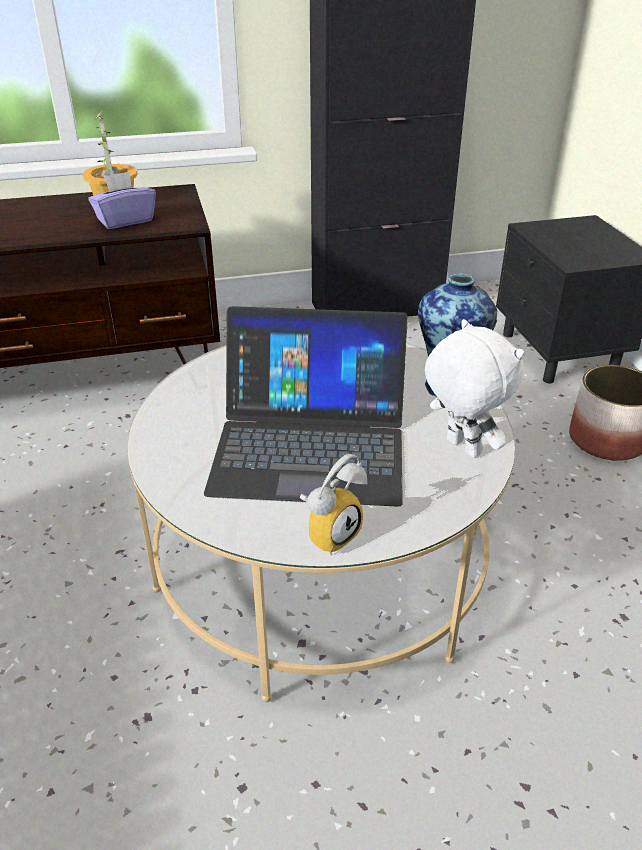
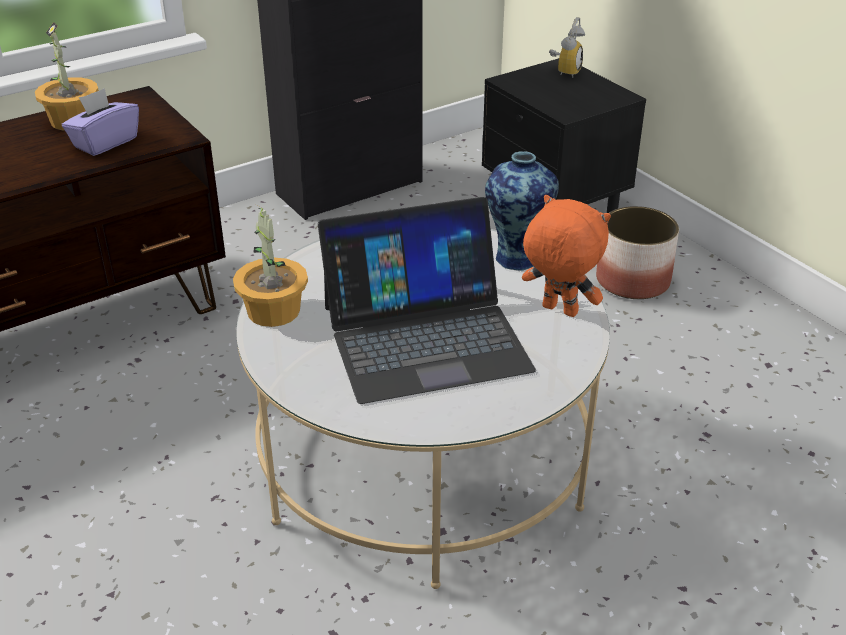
camera: 20 degrees left, 0 degrees up
(186, 390) = (273, 311): none -> potted plant
(330, 533) = (488, 408): alarm clock -> alarm clock (565, 71)
(461, 448) = (558, 311): white plush toy -> orange plush toy

